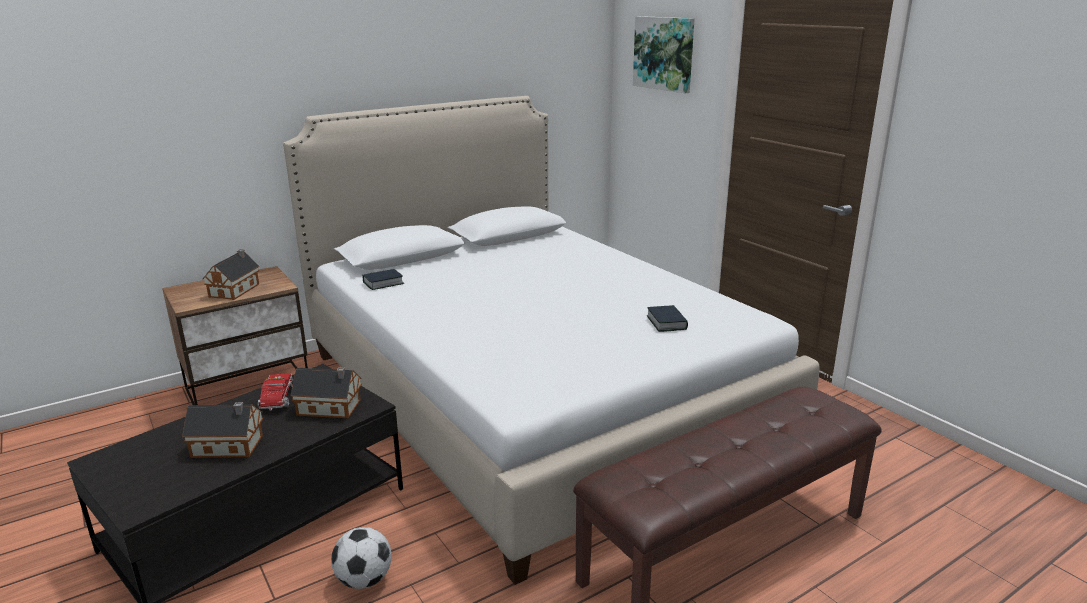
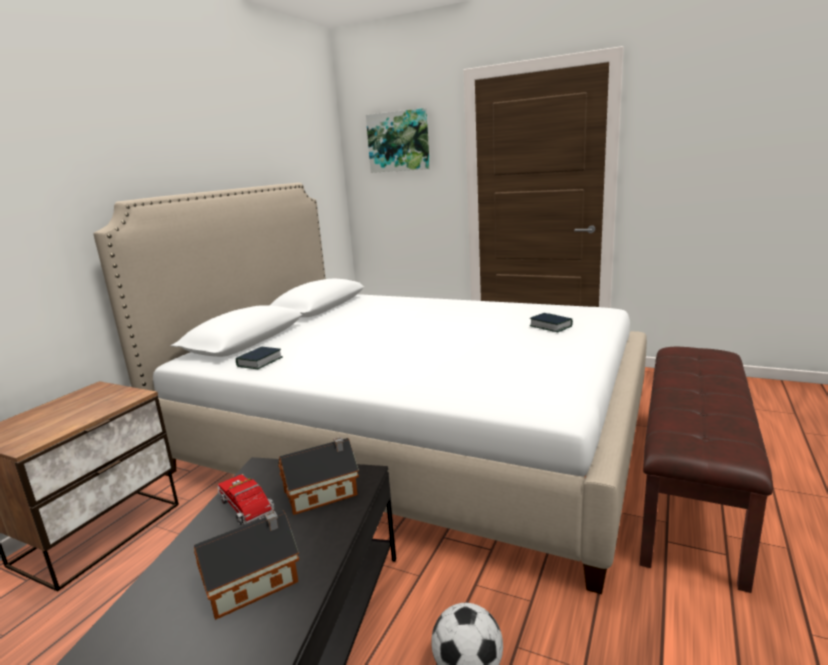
camera: 30 degrees left, 5 degrees down
(236, 290) = (77, 413): toy house -> none

